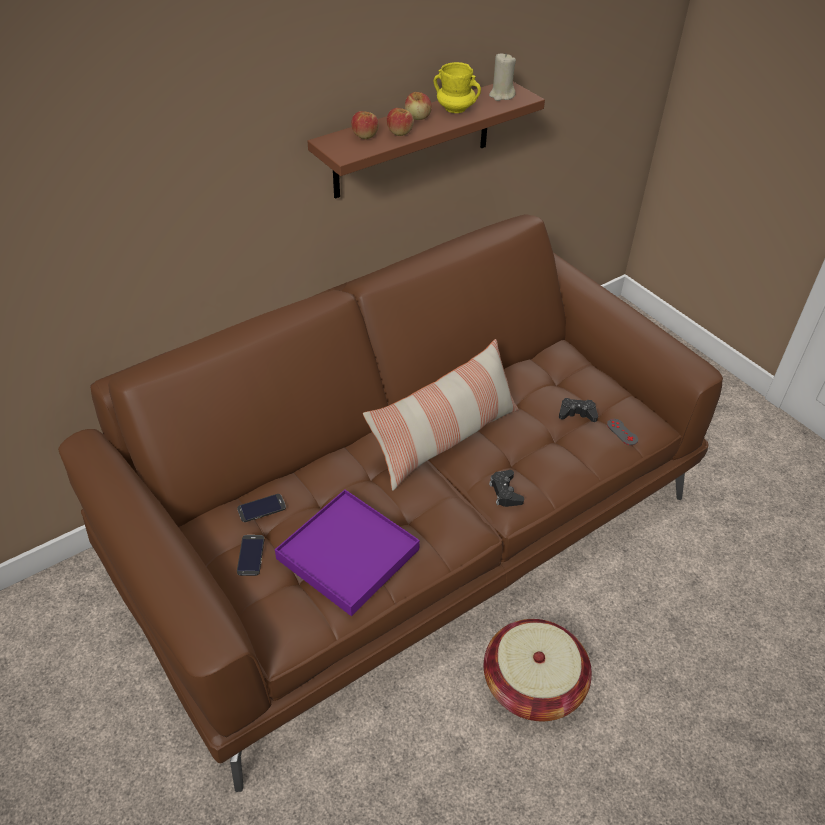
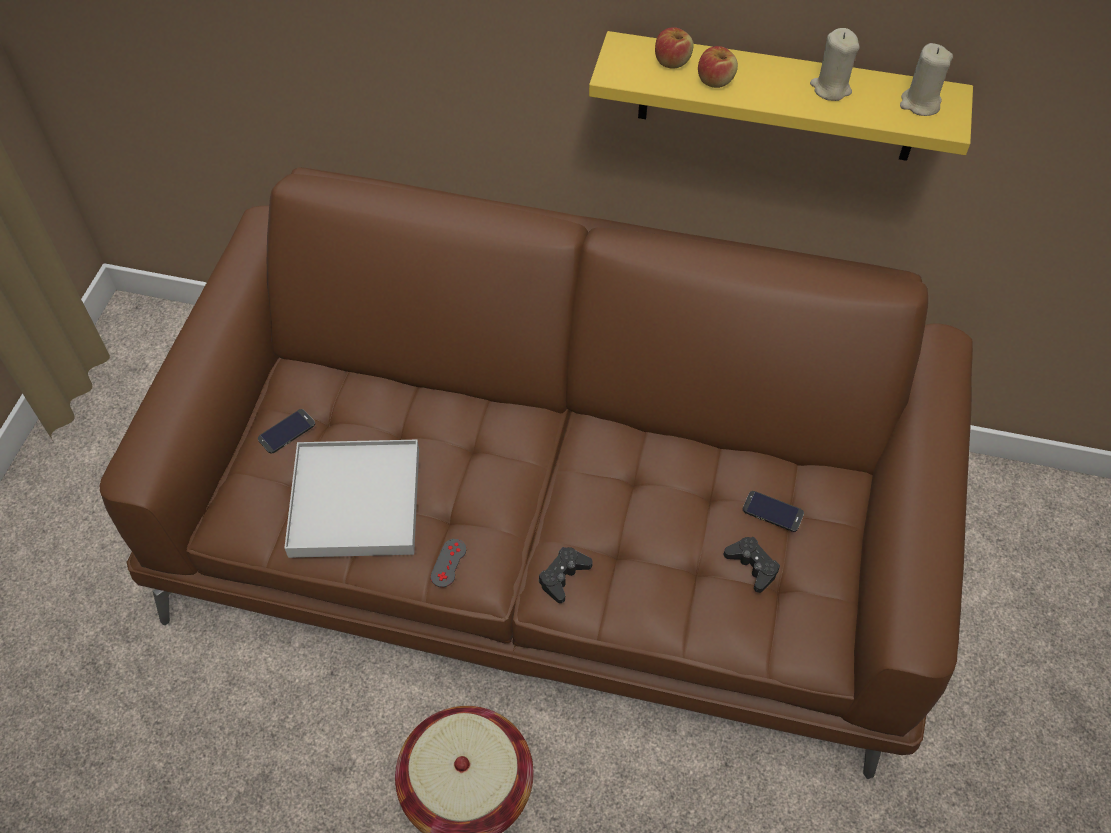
camera: 50 degrees right, 10 degrees up
(261, 508) = (345, 397): phone -> phone (773, 511)
(348, 554) = (355, 502): purple tray -> white tray
(413, 140) = (778, 98): brown shelf -> yellow shelf
(417, 117) = (767, 73): apple -> none
(445, 438) = (585, 472): pillow -> none
(455, 109) = (830, 88): yellow mug -> beige candle
(622, 432) = (775, 630): grey game controller -> grey game controller (448, 563)

